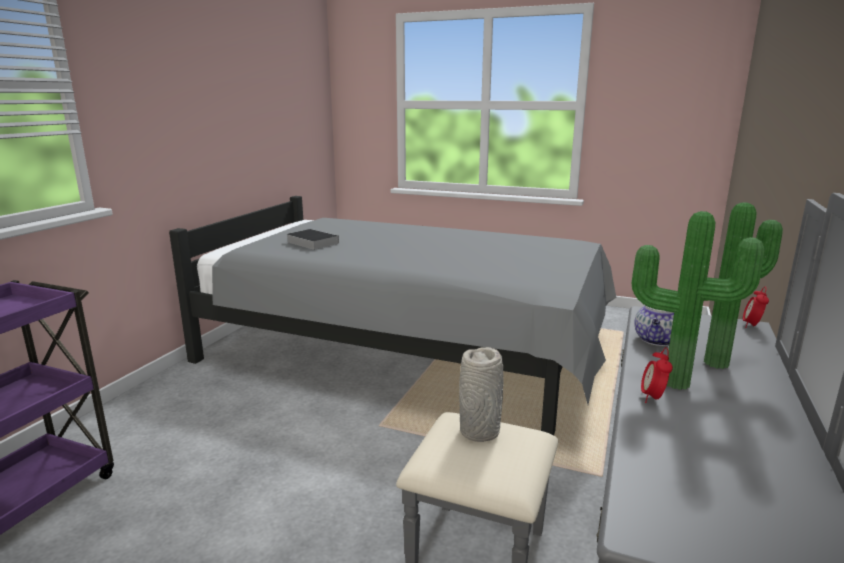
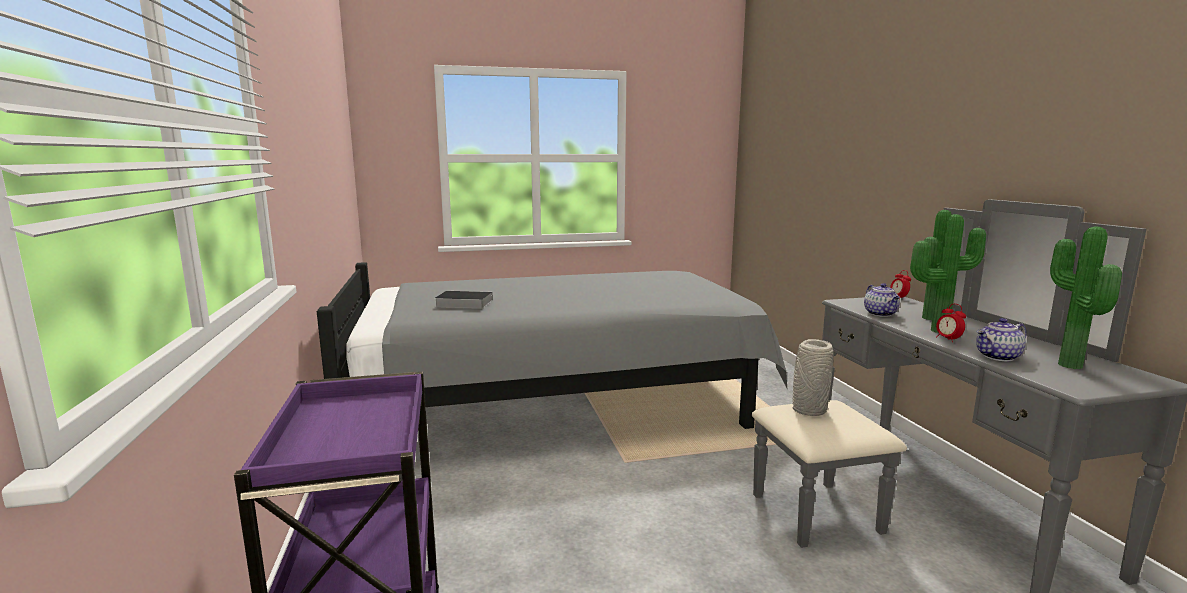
camera: 35 degrees left, 5 degrees down
(655, 444) = (998, 357): none -> teapot
(736, 495) = (1066, 365): none -> potted plant

